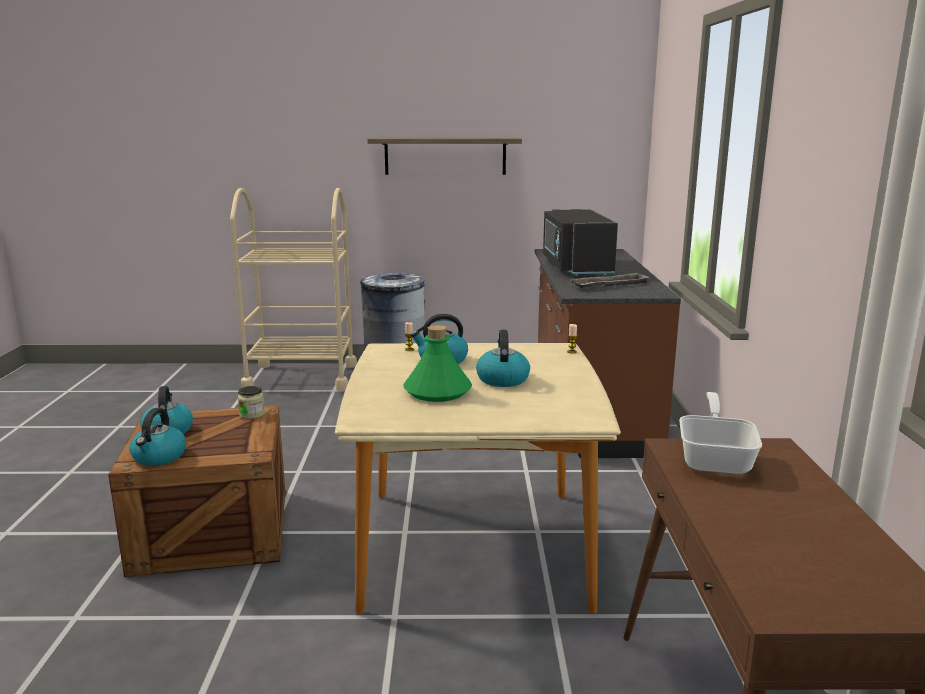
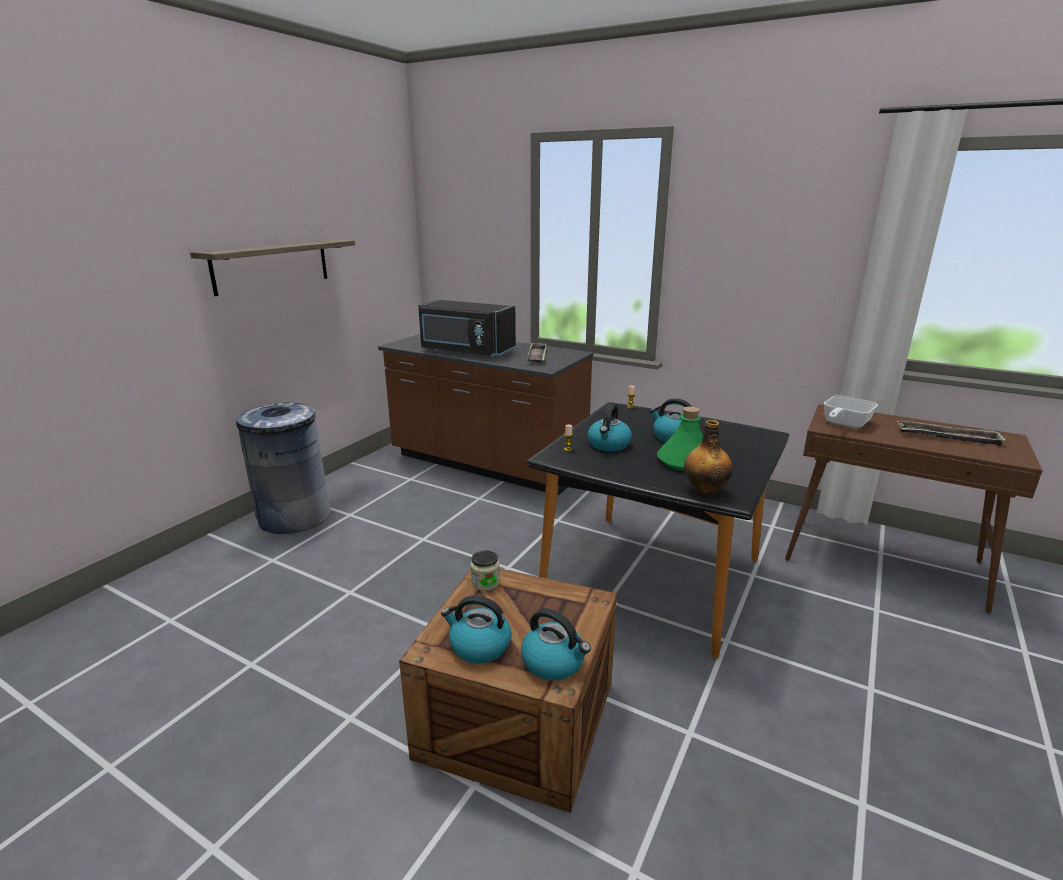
camera: 60 degrees left, 5 degrees up
(301, 377) = (198, 570): beige cart -> none
(368, 407) = (705, 491): none -> bottle
(473, 548) = (653, 578): beige dining table -> black dining table
(716, 458) = (843, 424): frying pan -> frying pan turned 90 degrees counterclockwise
(799, 541) = (947, 437): none -> tray

